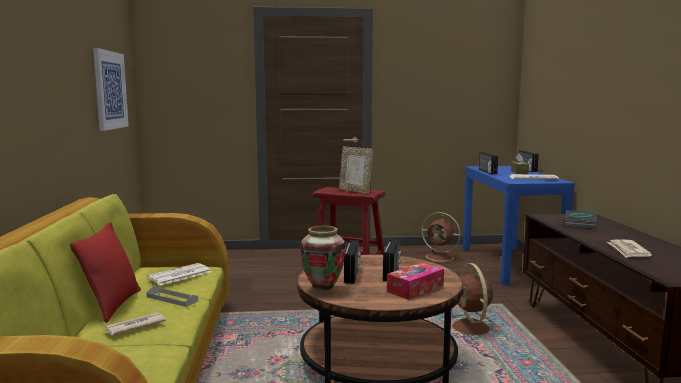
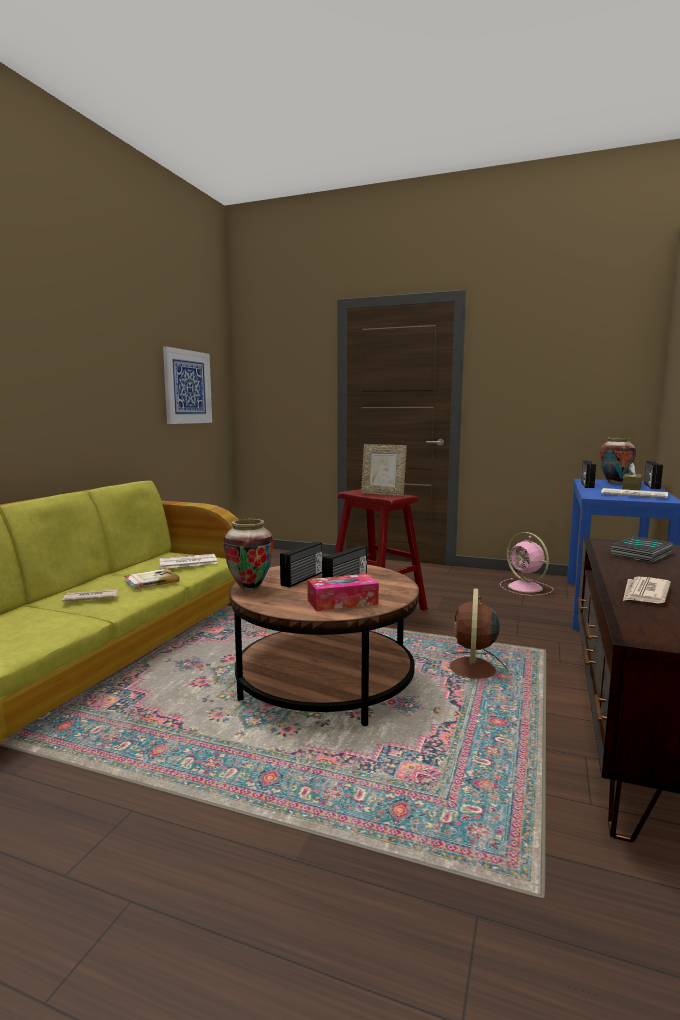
camera: 25 degrees right, 0 degrees up
(113, 305) = (103, 579): red pillow -> none
(172, 299) = (151, 581): grey tray -> book
(355, 191) = (383, 494): picture frame -> picture frame turned 45 degrees counterclockwise
(441, 257) = (526, 588): brown fan -> pink fan
(500, 168) = (614, 483): none -> vase

